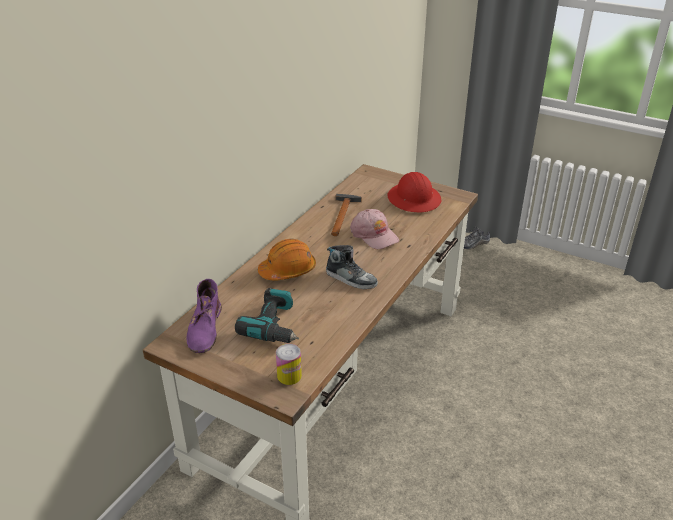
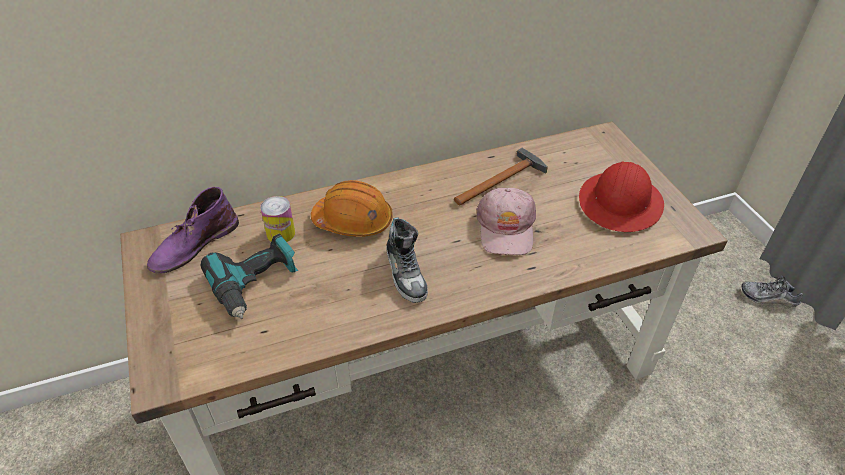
camera: 40 degrees right, 10 degrees up
(289, 376) = (191, 359): can -> can (281, 233)

